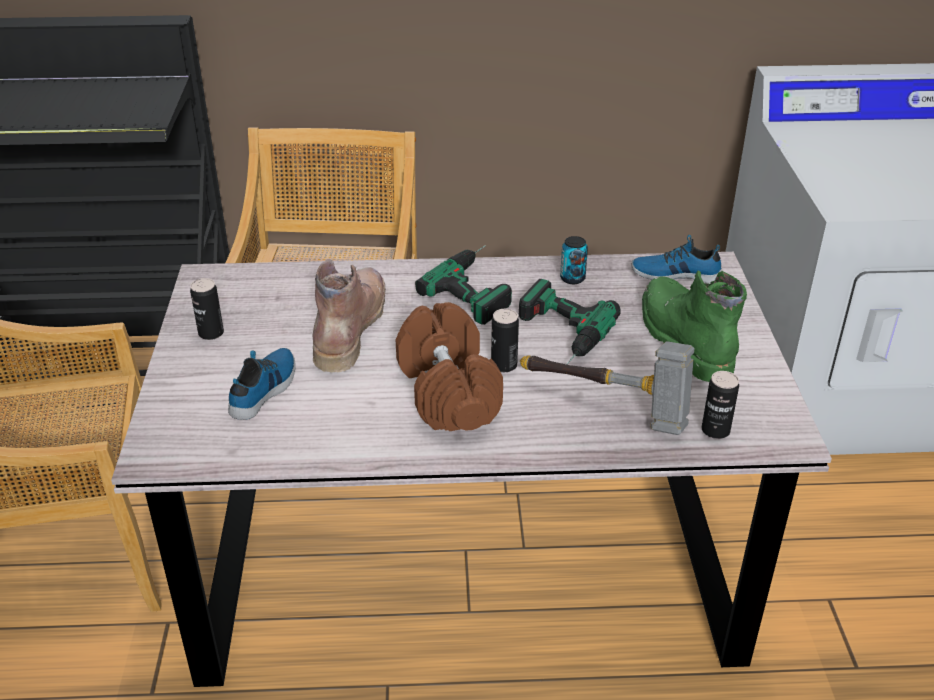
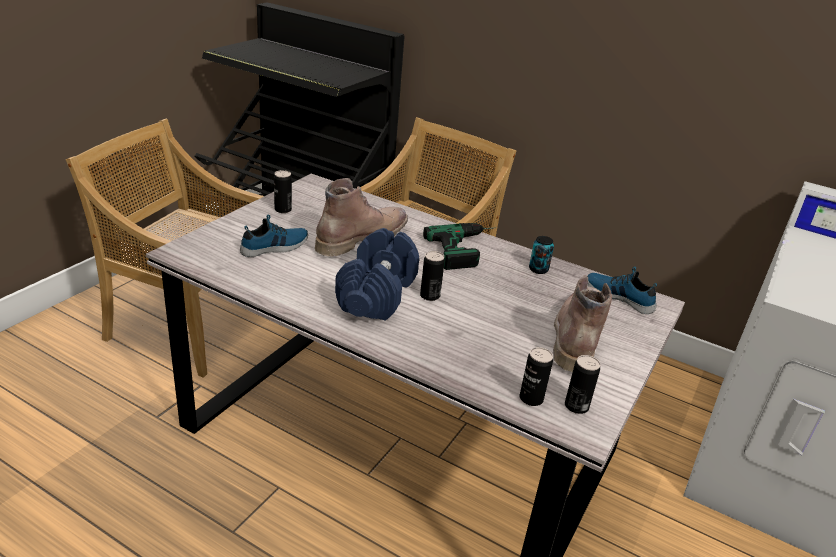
camera: 30 degrees right, 5 degrees down
(447, 391) = (376, 293): brown dumbbell -> blue dumbbell
(557, 334) = (487, 294): power drill -> none
(607, 406) = (470, 348): hammer -> none
(682, 337) = (576, 334): green boot -> brown boot
(758, 416) = (576, 406): none -> can

